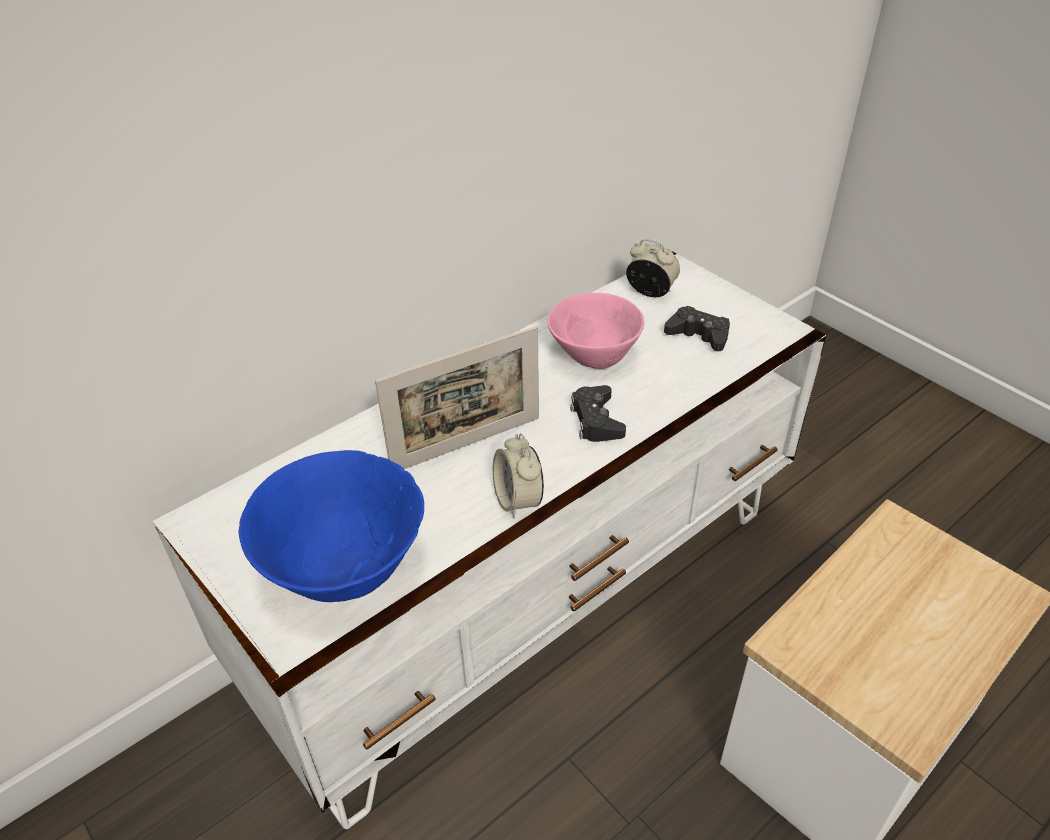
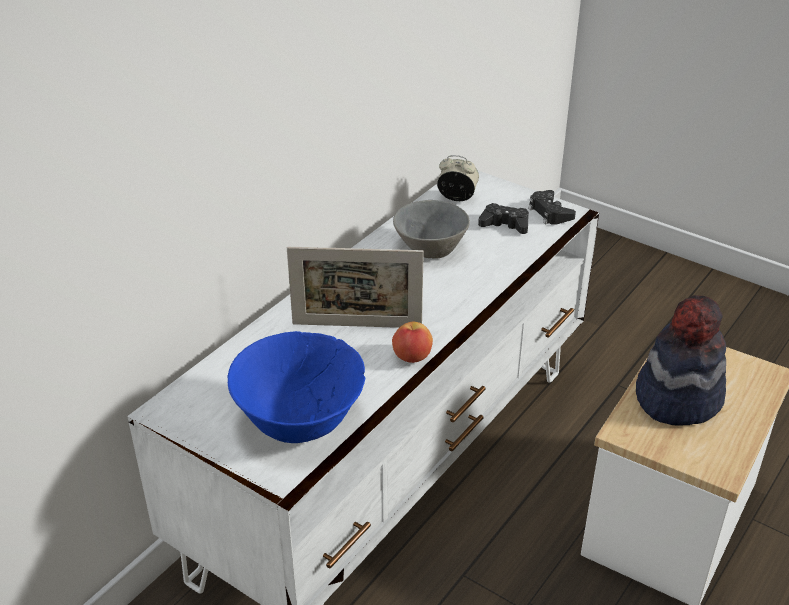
camera: 15 degrees left, 5 degrees down
(466, 445) = (357, 325): picture frame -> picture frame turned 45 degrees clockwise
(518, 500) = (412, 357): alarm clock -> apple
(595, 353) = (431, 248): pink bowl -> grey bowl
(596, 420) = (449, 295): black game controller -> black game controller (549, 213)
(874, 605) = (677, 397): none -> hat

